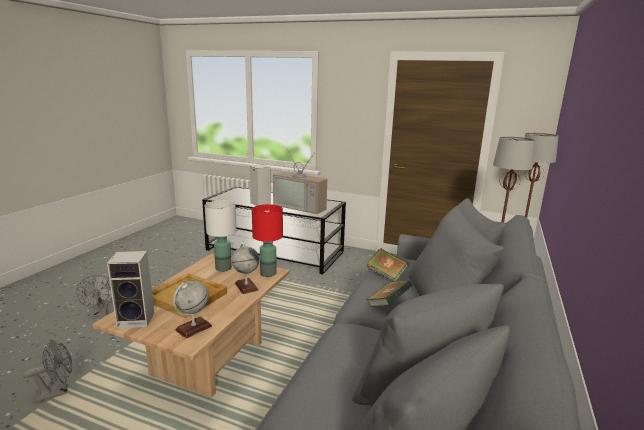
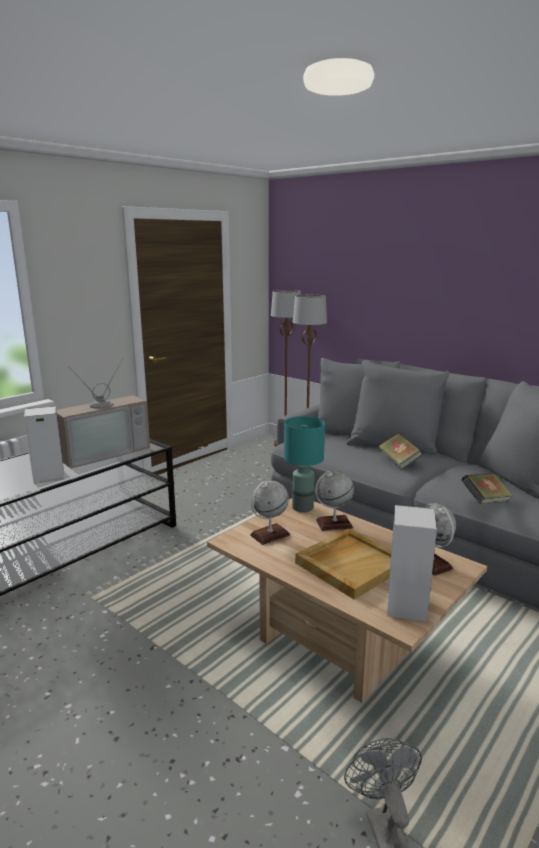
camera: 70 degrees left, 0 degrees up
(101, 313) = (129, 790): grey fan -> none
(223, 268) = (270, 535): white table lamp -> globe
(268, 273) = (302, 508): red table lamp -> turquoise table lamp
(386, 275) = (338, 452): book -> book (485, 501)

